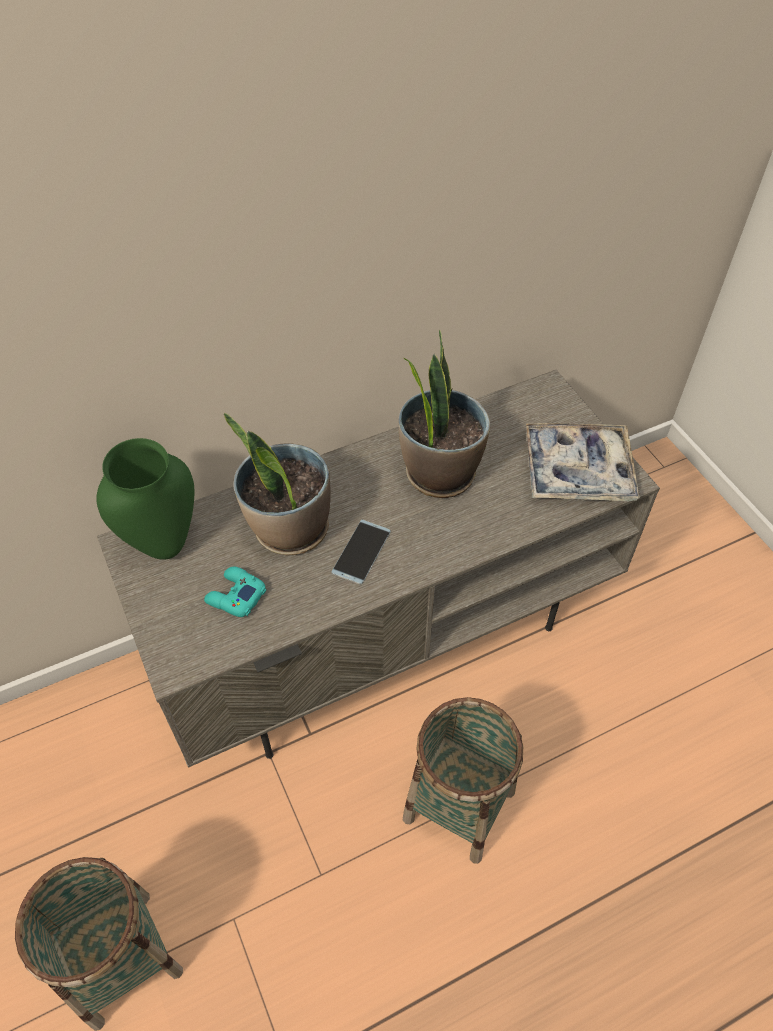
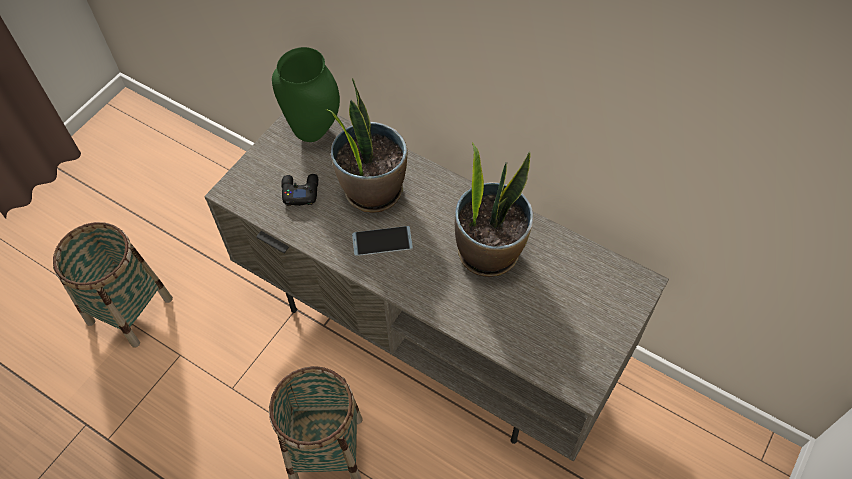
camera: 60 degrees right, 5 degrees up
(235, 596) = (300, 191): turquoise game controller -> black game controller
(577, 470) = (564, 345): tray -> none

